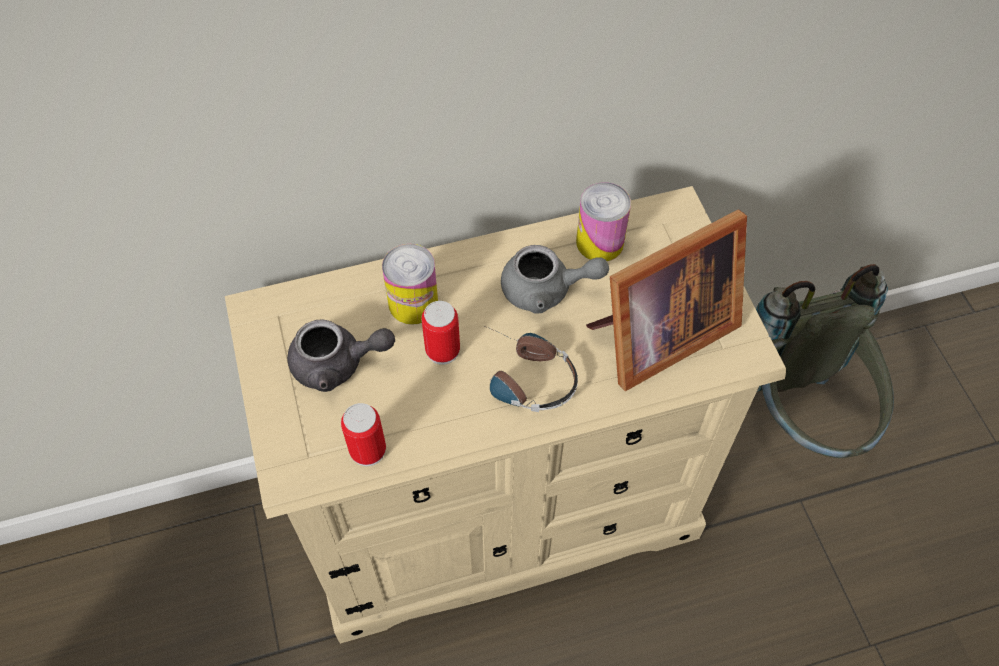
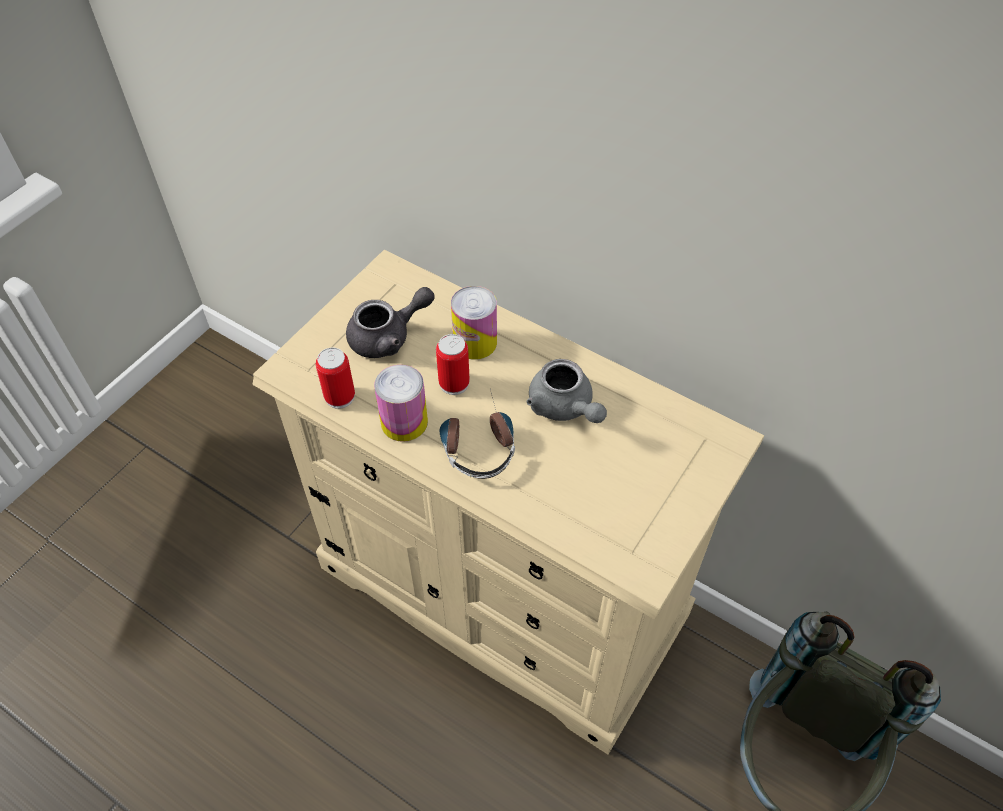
camera: 50 degrees right, 5 degrees down
(337, 364) = (388, 337): grey teapot -> grey teapot turned 75 degrees counterclockwise
(600, 242) = (642, 411): can -> can (404, 422)
(656, 335) = (596, 500): picture frame -> none

